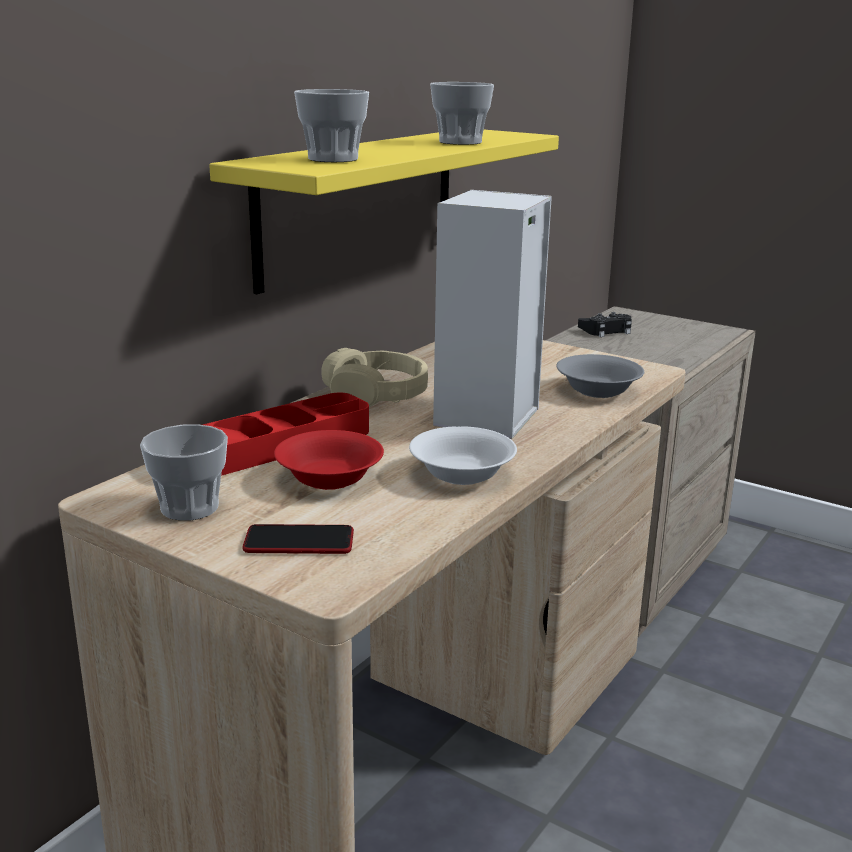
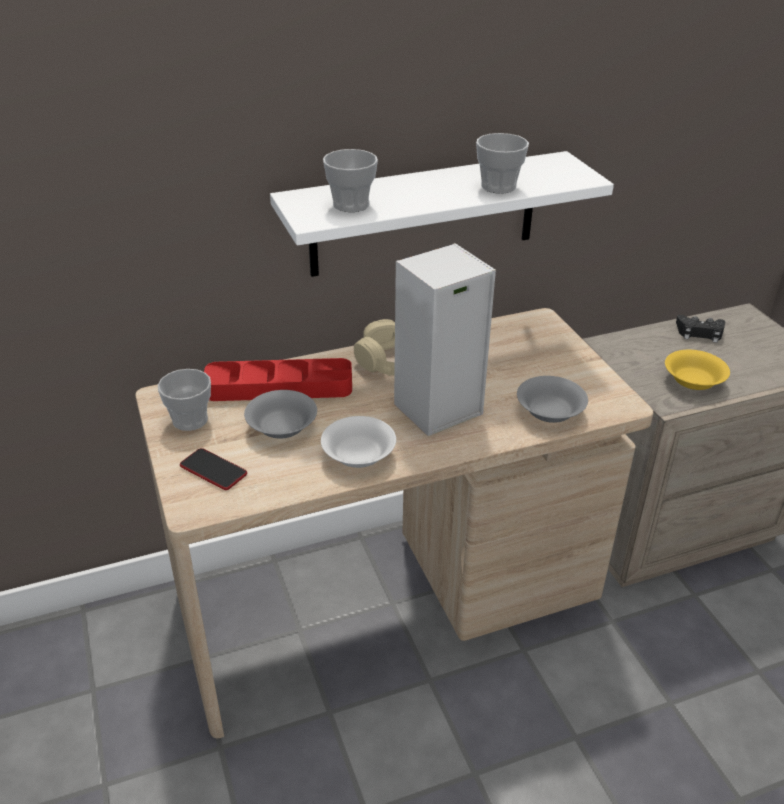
camera: 35 degrees right, 15 degrees up
(330, 478) = (282, 426): red bowl -> grey bowl
(359, 204) = (424, 214): yellow shelf -> white shelf
(653, 361) = (693, 381): none -> yellow bowl

